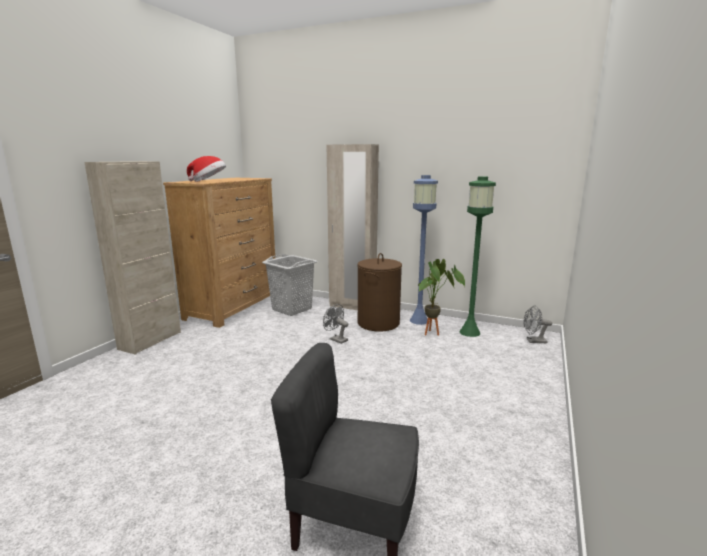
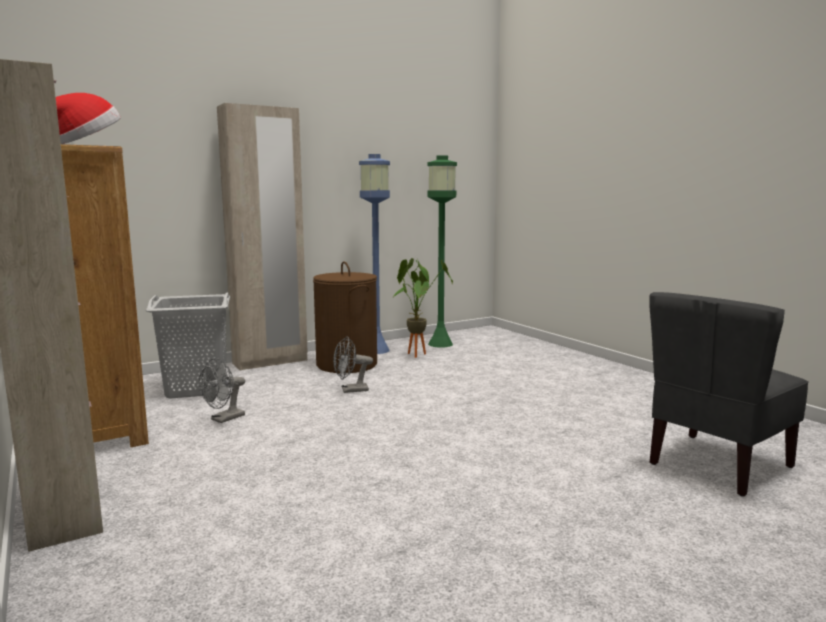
camera: 55 degrees left, 5 degrees down
(533, 341) = (494, 335): grey fan -> grey fan (224, 419)

